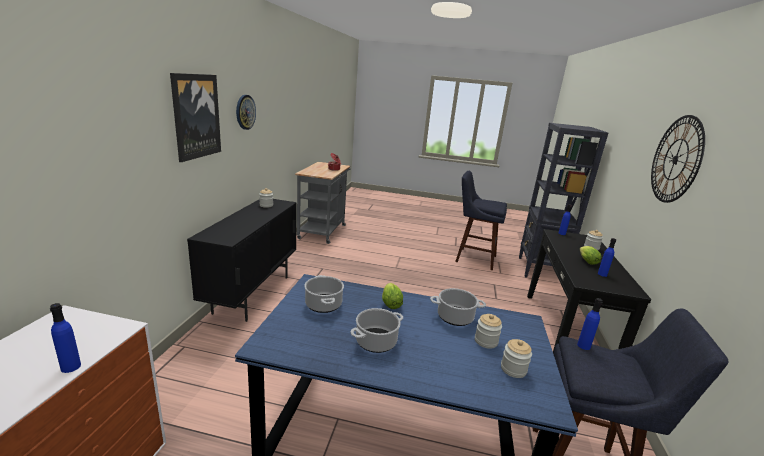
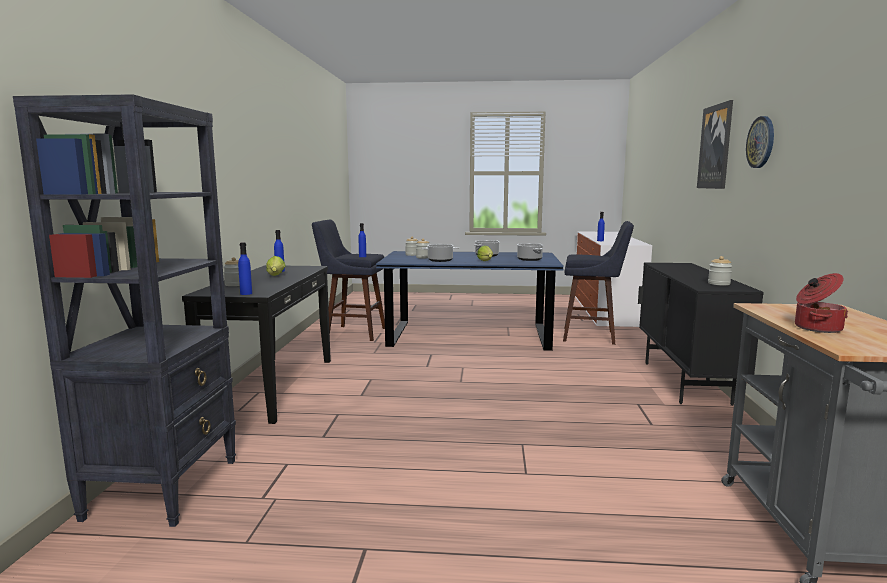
camera: 175 degrees right, 10 degrees down
(472, 258) = (332, 500): blue stool -> blue stool (593, 336)
(675, 159) = (234, 142): wall clock -> none

